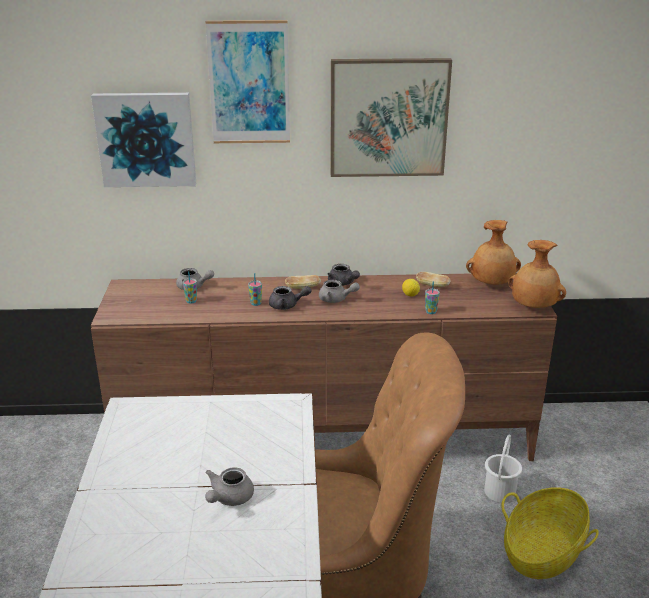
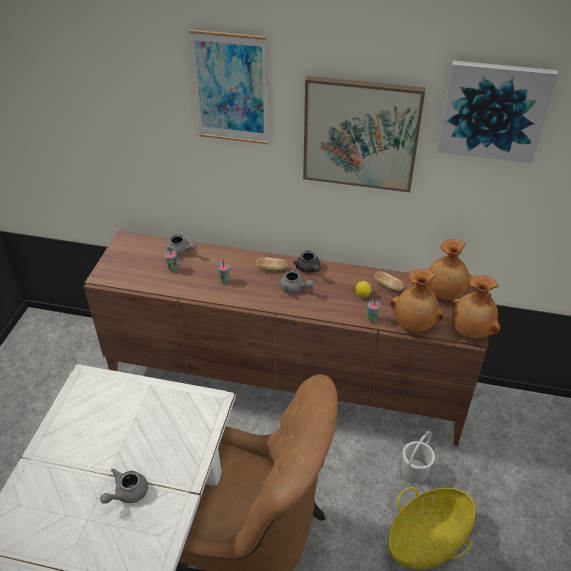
camera: 15 degrees right, 15 degrees up
(146, 139) = (142, 125): picture -> picture (493, 111)
(287, 305) = (250, 288): grey teapot -> none
(475, 310) = (414, 324): none -> brown vase

